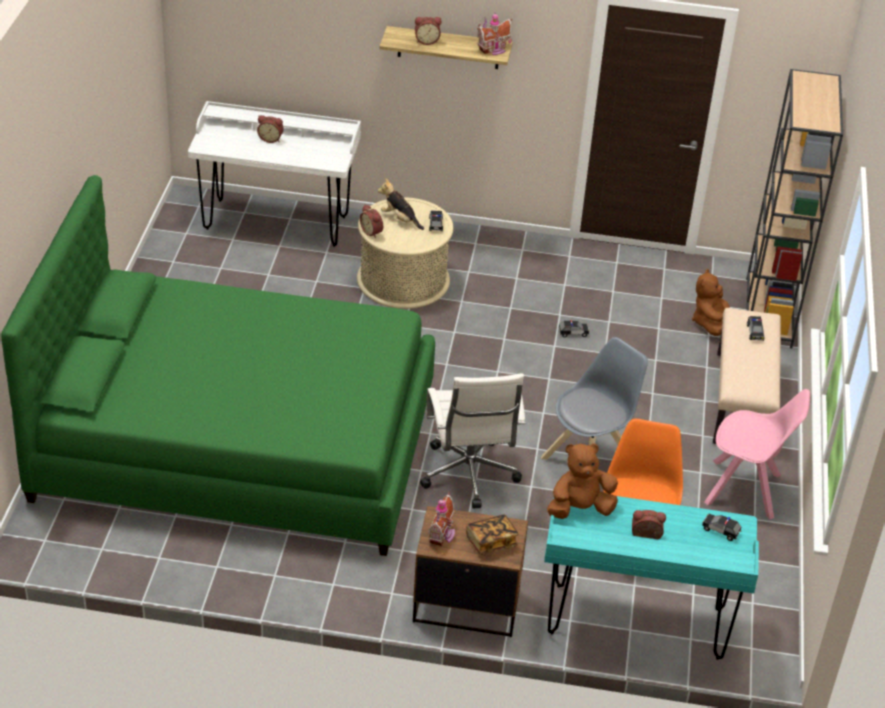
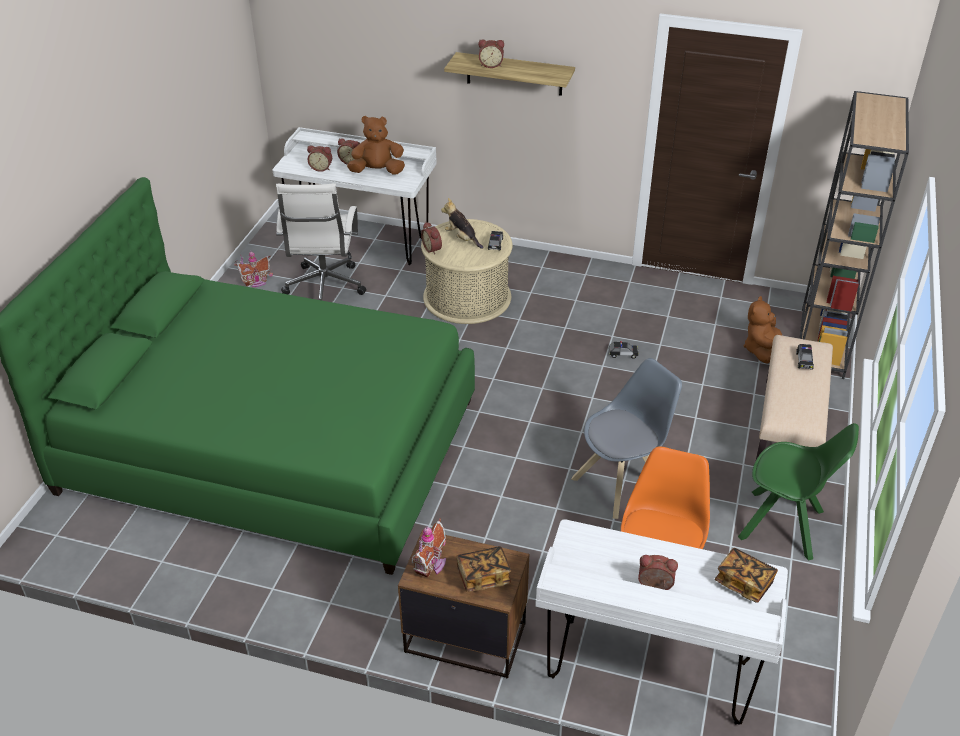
camera: 10 degrees right, 0 degrees up
(240, 147) = (321, 168): none -> alarm clock
(469, 477) = (495, 494): white office chair -> white office chair (324, 289)
(494, 50) = (555, 73): toy house -> toy house (256, 282)
(580, 509) = (584, 546): brown plush toy -> brown plush toy (377, 171)
(636, 622) = (648, 671): turquoise desk -> white desk
(721, 530) = (744, 582): toy car -> book
(745, 490) = (784, 526): pink chair -> green chair

